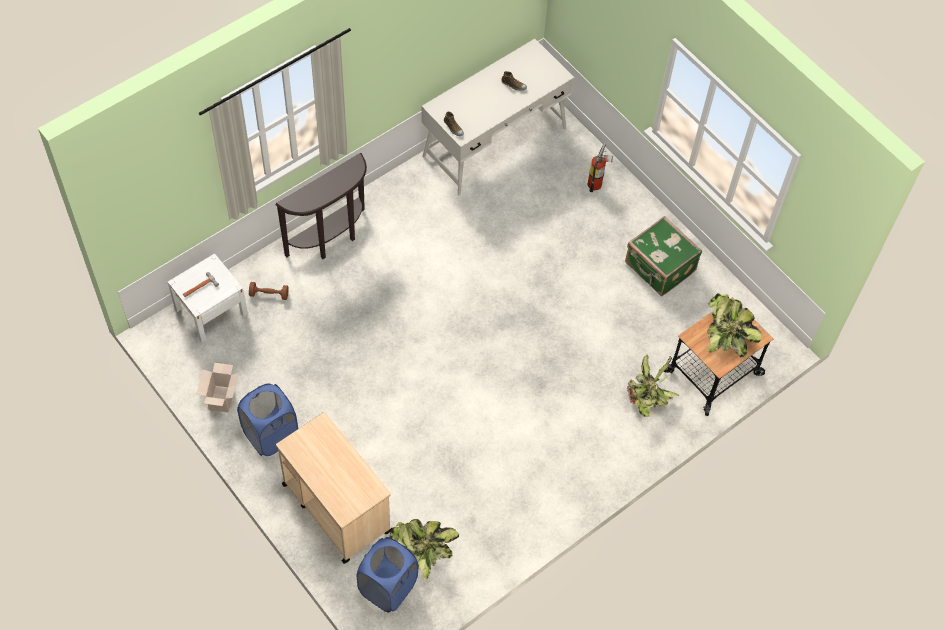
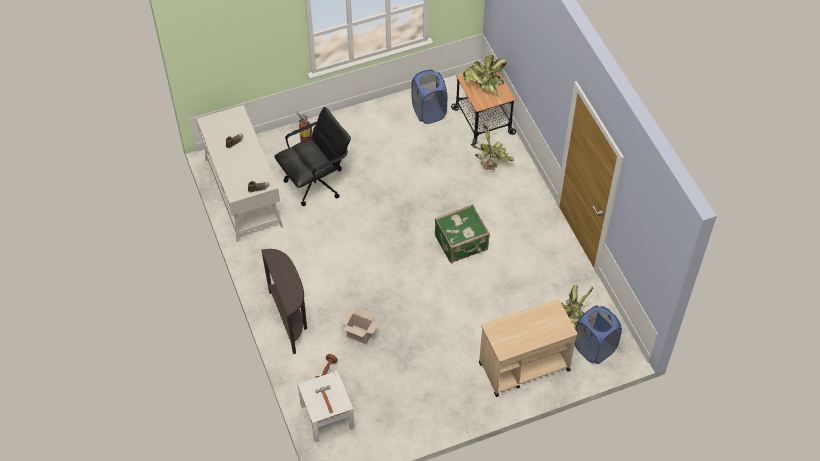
camera: 70 degrees left, 5 degrees down
(221, 398) = (409, 424): cardboard box -> cardboard box (359, 335)
(271, 434) = (451, 396): blue laundry basket -> blue laundry basket (428, 112)
(537, 211) = (316, 183): none -> black office chair
(659, 268) = (391, 126): green suitcase -> green suitcase (462, 243)

